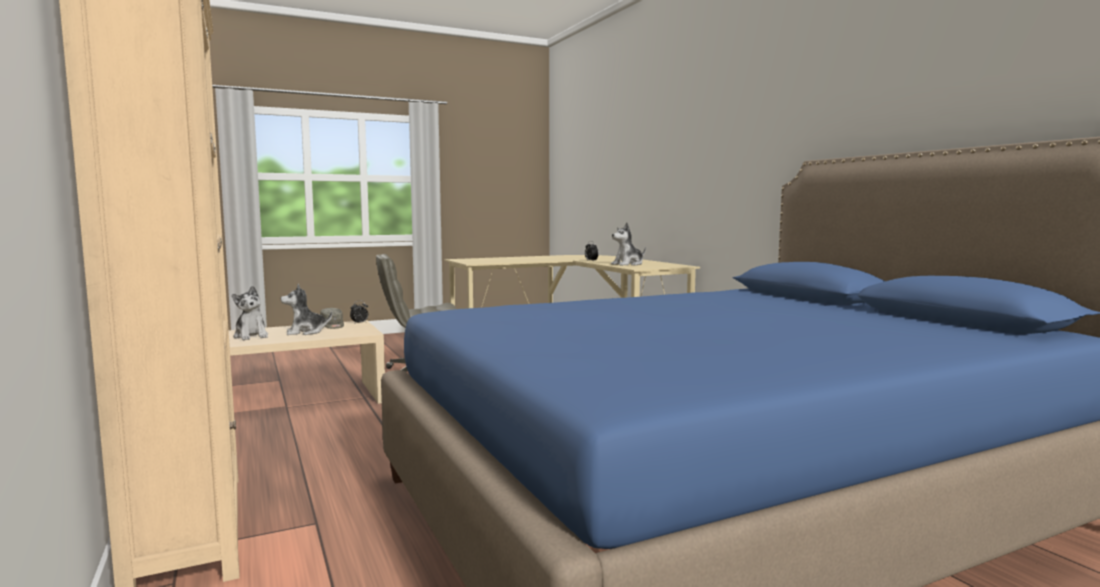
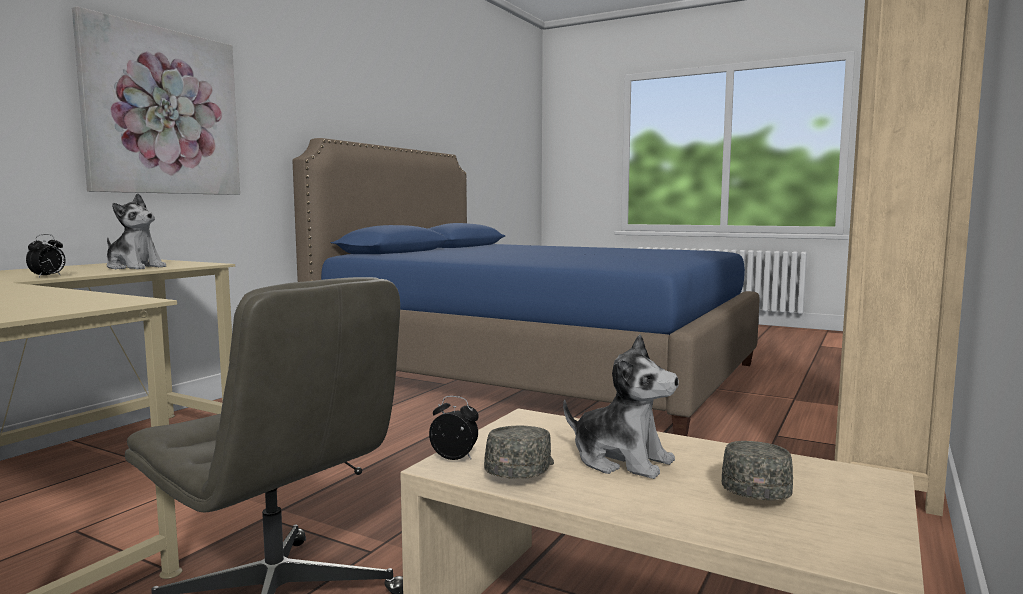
camera: 125 degrees left, 0 degrees up
(251, 336) = (755, 488): plush toy -> grey cap
(712, 163) = (163, 112): none -> picture

